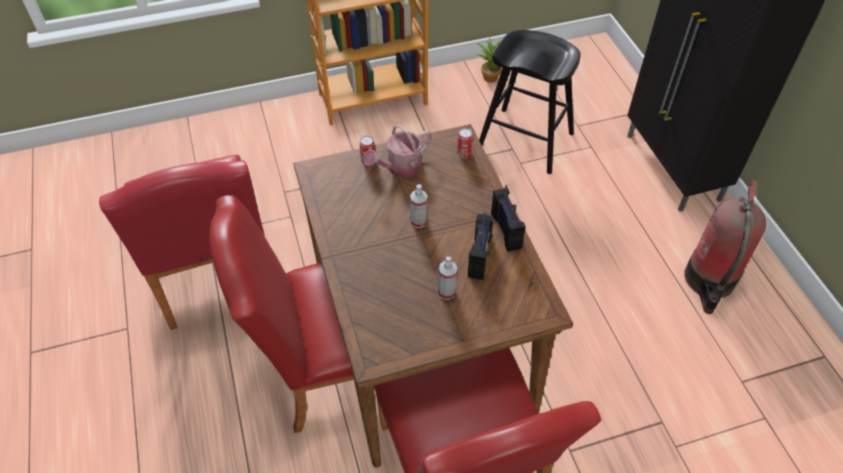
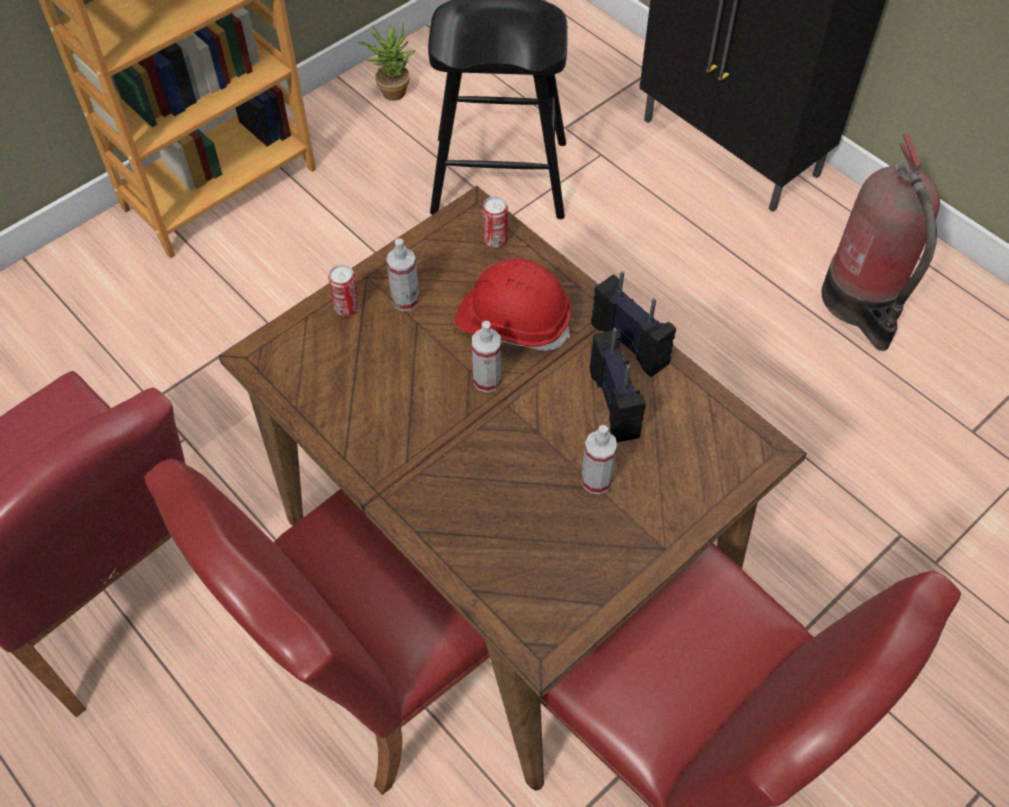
camera: 25 degrees left, 5 degrees up
(400, 168) = (405, 300): watering can -> spray bottle
(449, 197) = (513, 322): none -> red hard hat

